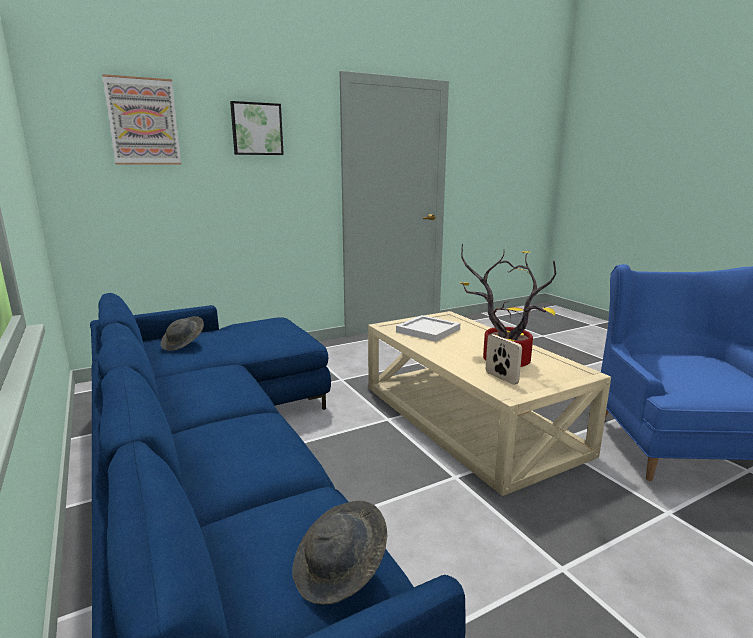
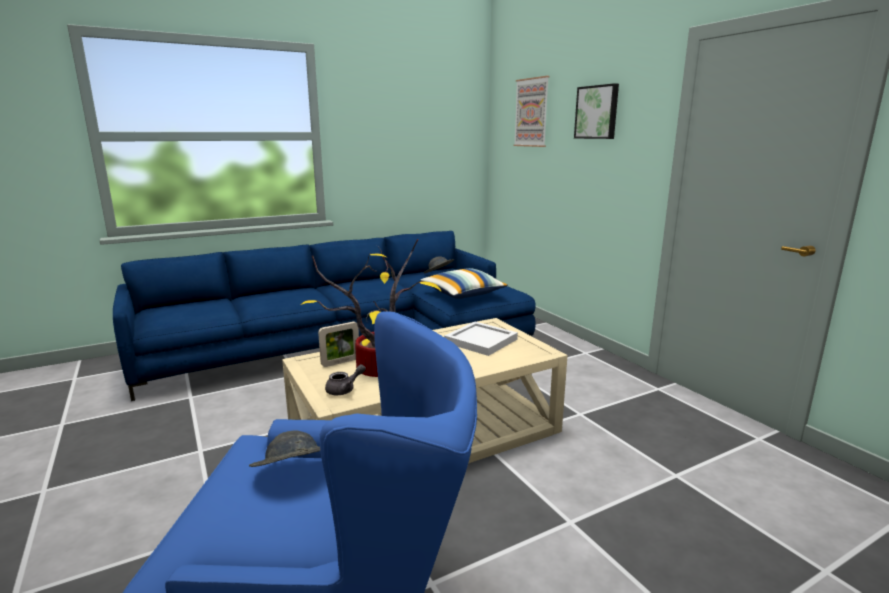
camera: 90 degrees right, 0 degrees up
(277, 335) = (463, 294): none -> pillow
(340, 571) = (169, 315): grey hat -> grey hat (292, 473)
(559, 370) = (344, 390): none -> grey teapot

